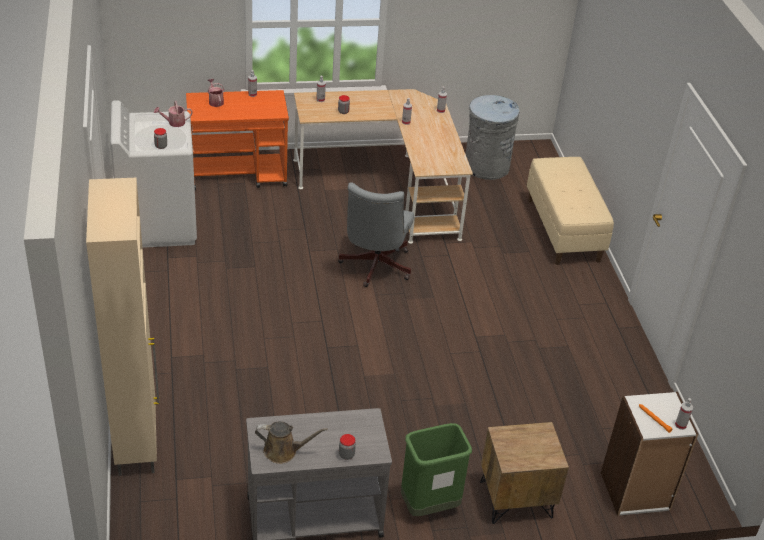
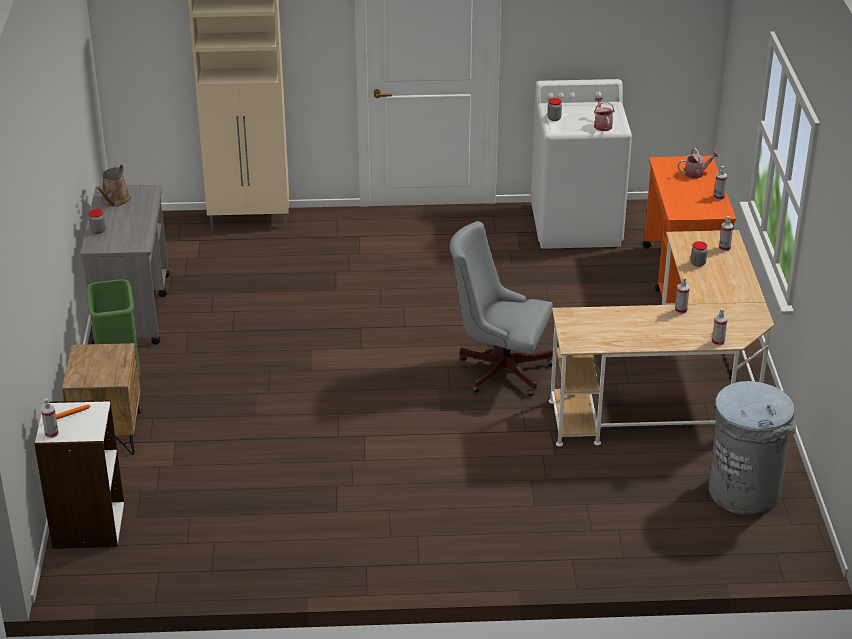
camera: 100 degrees right, 5 degrees down
(564, 230) = (586, 549): beige bench -> none

